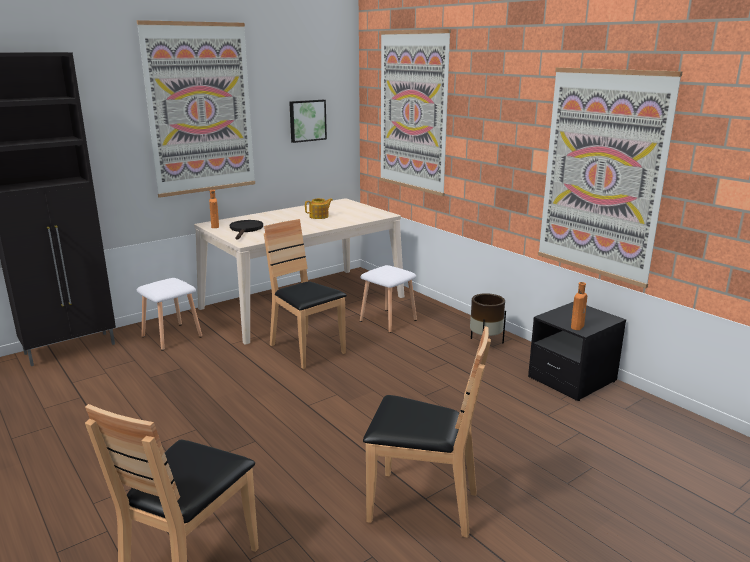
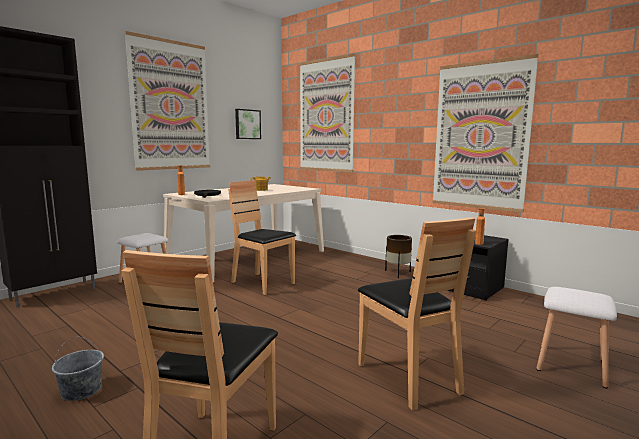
camera: 10 degrees left, 10 degrees down
(84, 483) = (81, 390): none -> grey bucket
(388, 321) = (318, 264): white stool -> white stool (572, 366)
(421, 504) = (408, 377): brown chair -> brown chair turned 60 degrees clockwise

